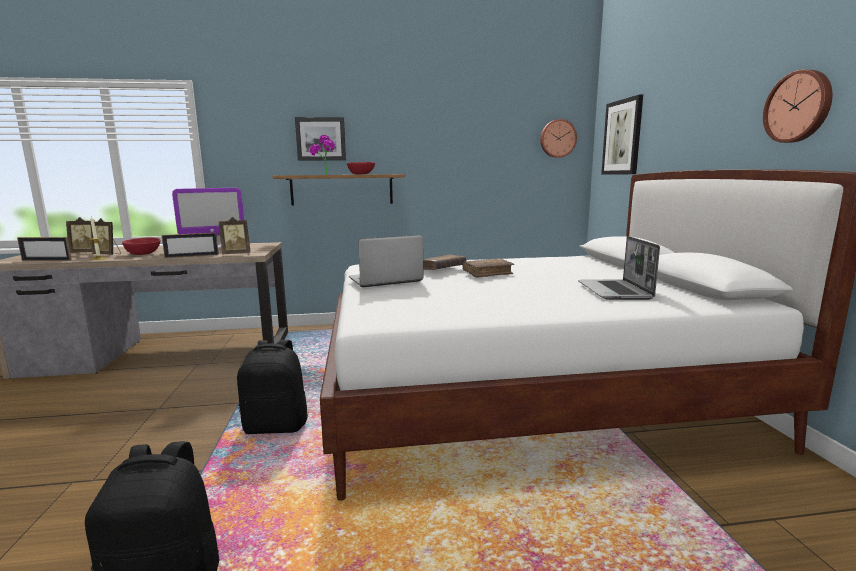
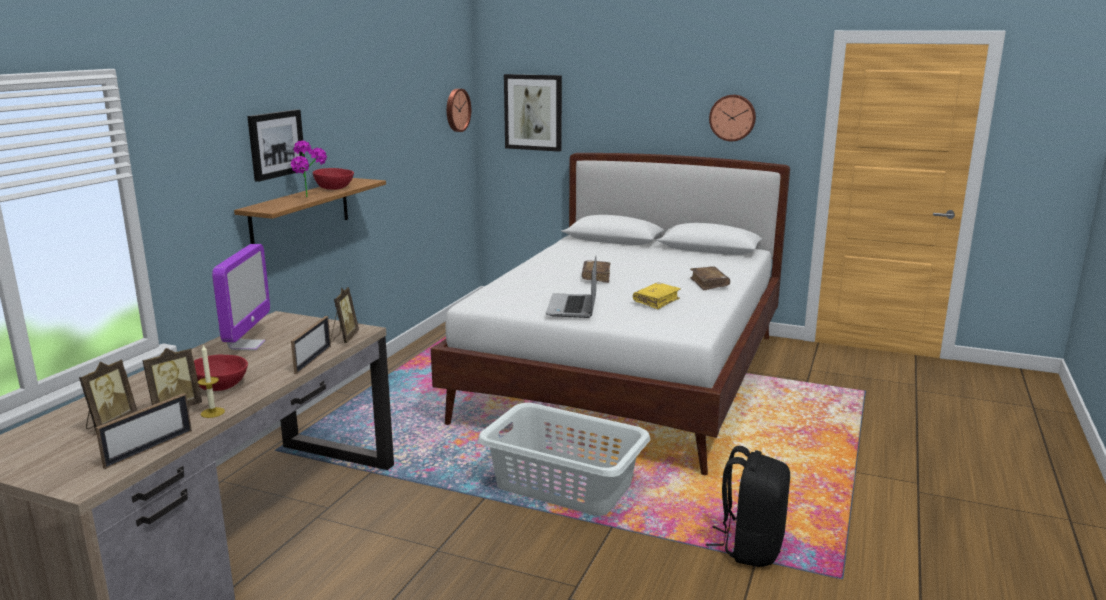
camera: 60 degrees left, 5 degrees up
(276, 426) = (563, 484): black backpack -> white laundry basket
(442, 269) = (559, 283): brown book -> brown book (709, 283)
(452, 297) = (656, 301): none -> yellow book
(615, 291) = (694, 265): laptop -> none

